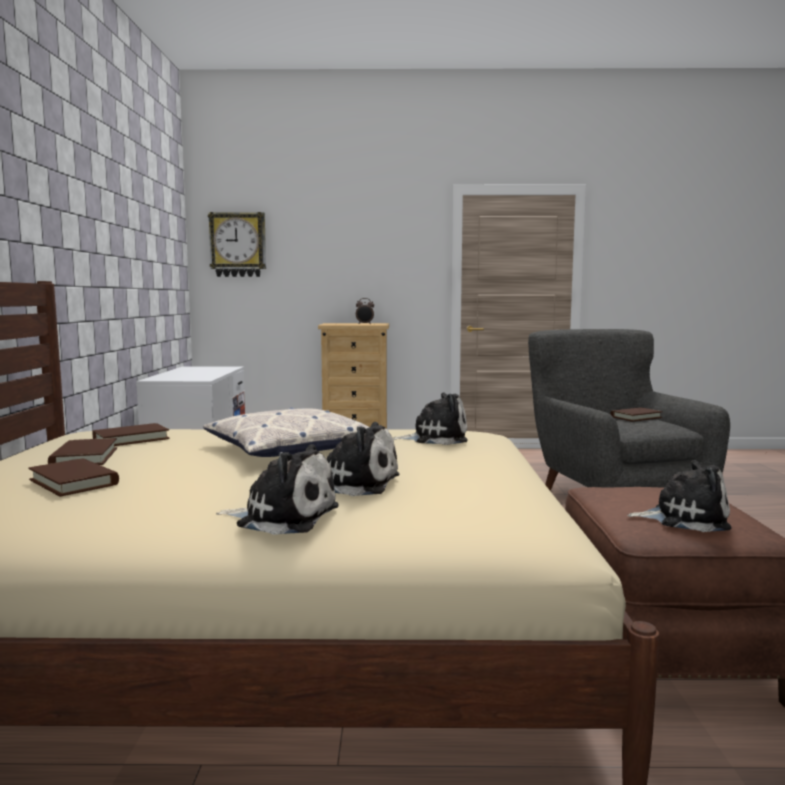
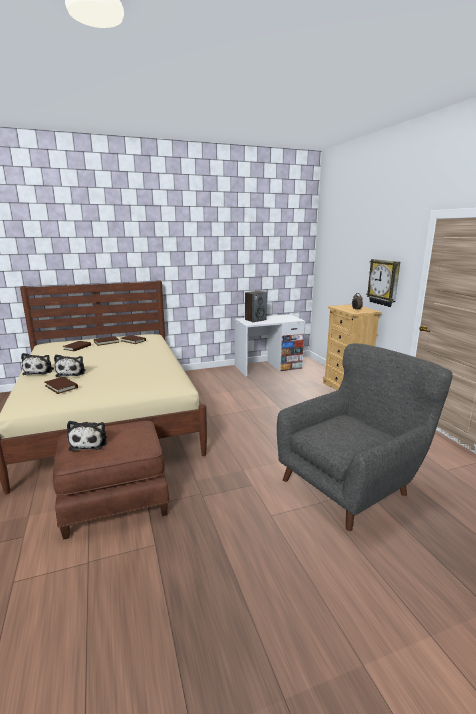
camera: 70 degrees right, 10 degrees up
(181, 376) = (255, 320): none -> speaker
(238, 245) = (330, 251): wall clock -> wall clock (384, 282)
(290, 449) = (121, 359): pillow -> none
(435, 438) = (150, 375): plush toy -> none
(636, 417) = (351, 432): brown book -> brown book (61, 387)

